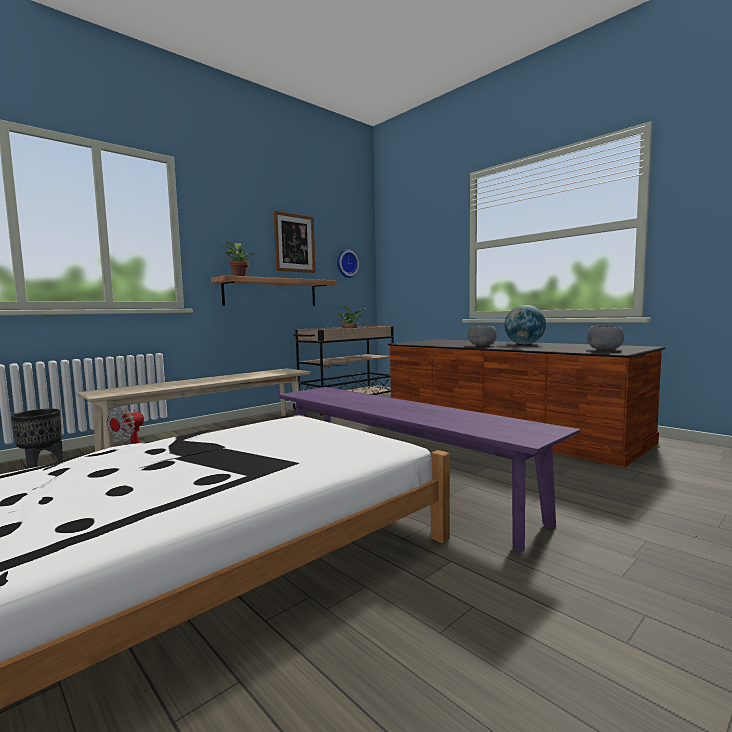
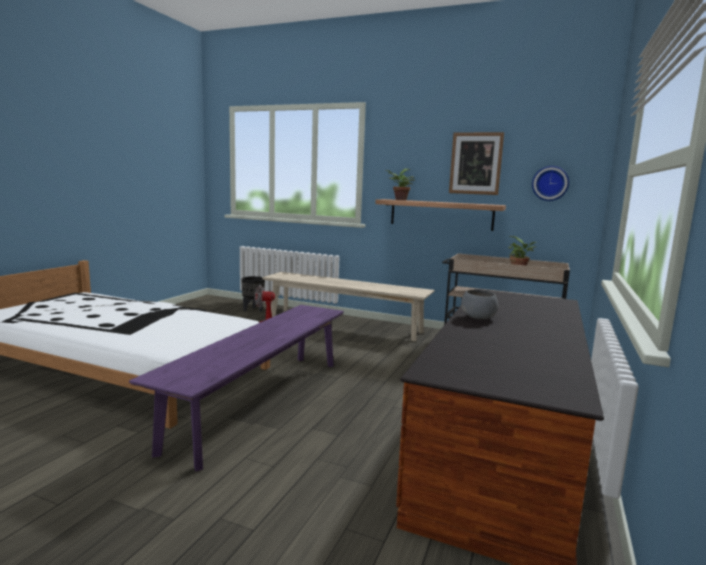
camera: 65 degrees right, 5 degrees up
(524, 344) = (529, 334): globe -> none
(605, 349) = (470, 369): grey bowl -> none

